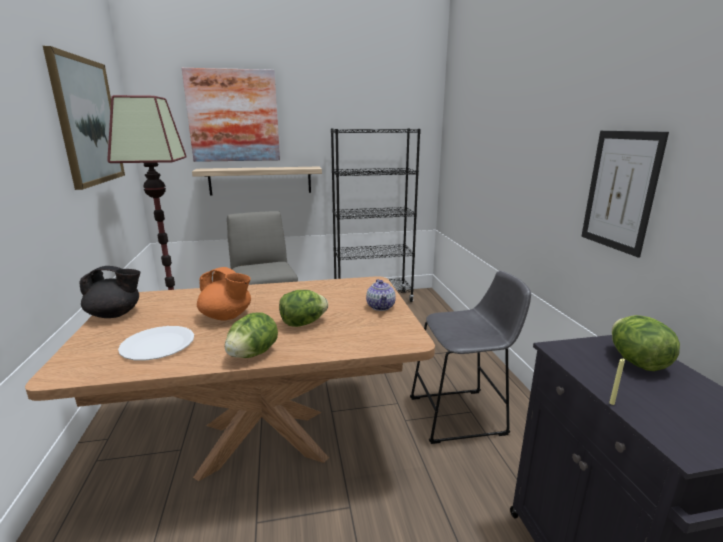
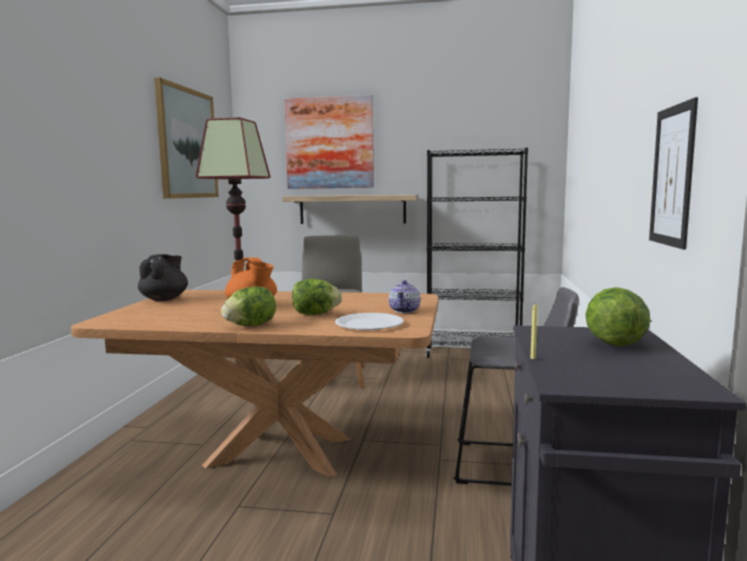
camera: 20 degrees right, 10 degrees down
(115, 314) = (165, 299): black teapot -> black teapot turned 90 degrees counterclockwise
(158, 344) = (181, 315): white plate -> white plate (369, 324)

